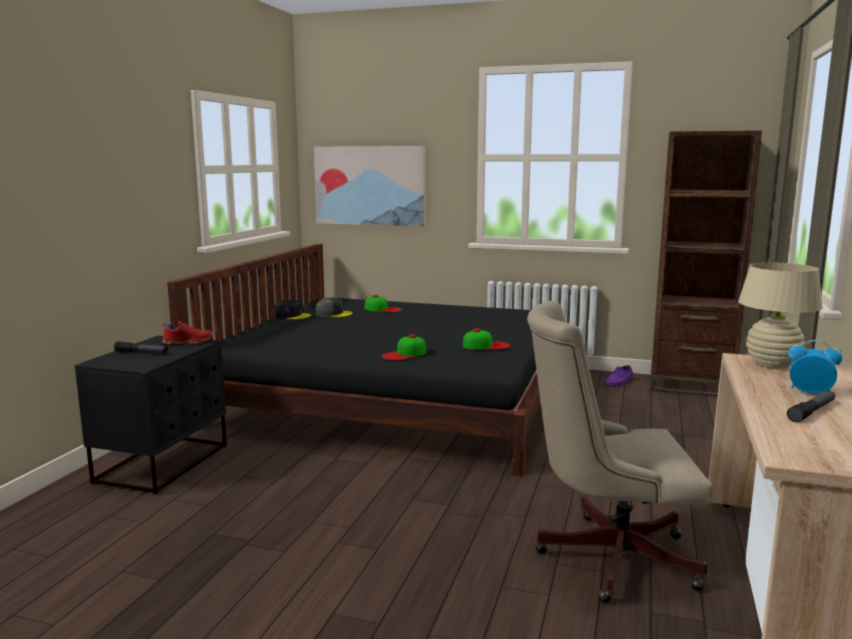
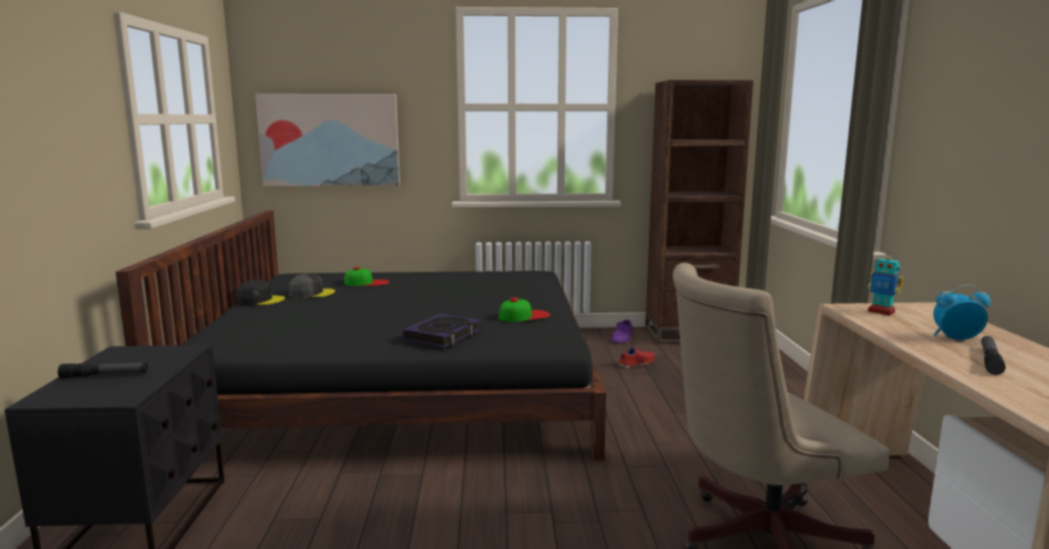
camera: 20 degrees left, 0 degrees up
(188, 342) = (165, 352): red shoe -> red shoe (636, 363)
(405, 354) = (442, 336): cap -> book
(772, 364) = (881, 312): beige table lamp -> toy robot

